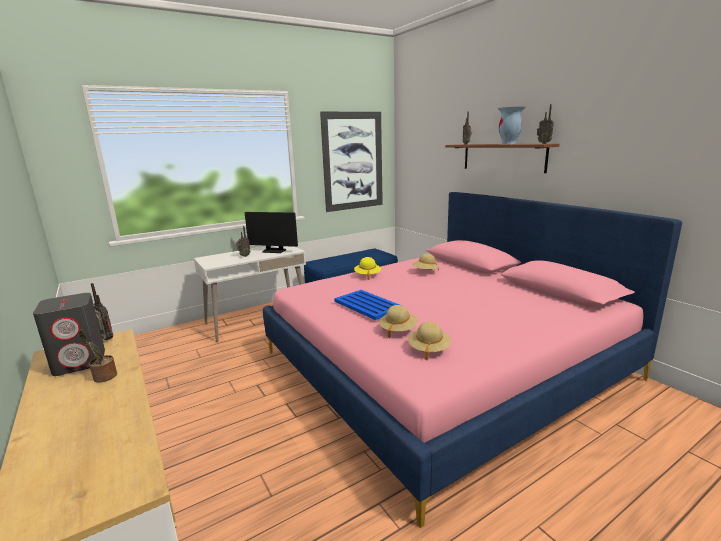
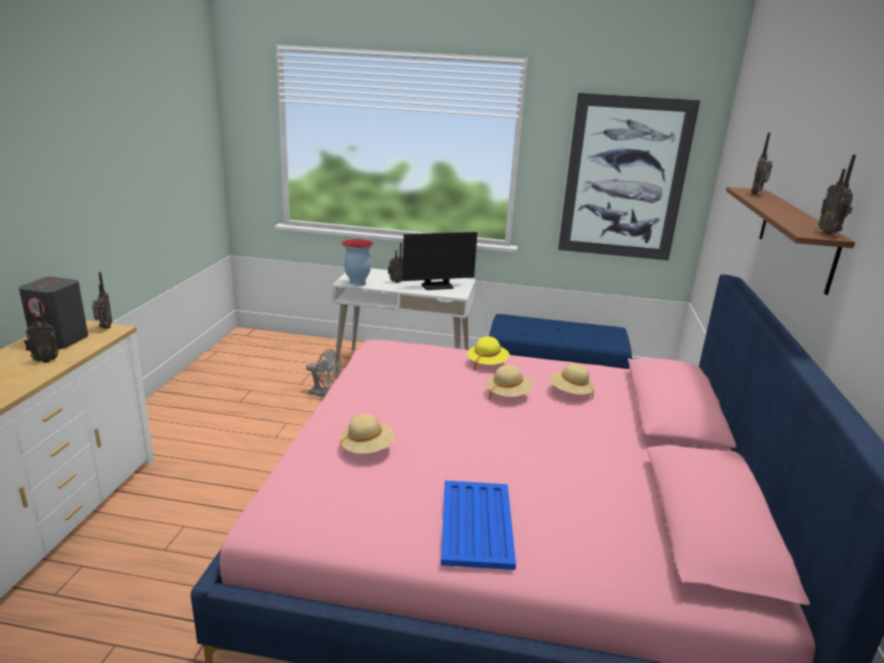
camera: 40 degrees right, 5 degrees up
(103, 377) = (45, 360): potted plant -> radio
(228, 354) = (325, 394): none -> grey fan
(274, 251) = (437, 286): monitor -> monitor turned 75 degrees counterclockwise
(367, 305) = (398, 401): blue tray -> blue tray (477, 523)
(429, 349) = (345, 489): beige hat -> beige hat (508, 394)
(509, 144) = (786, 215): vase -> vase (357, 283)

